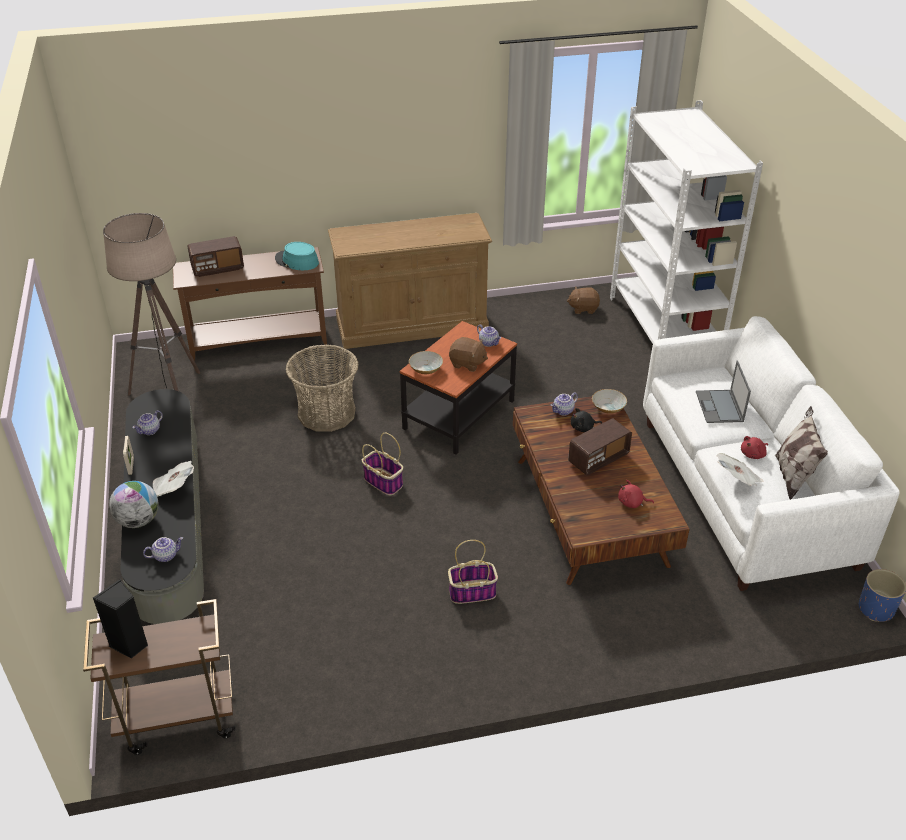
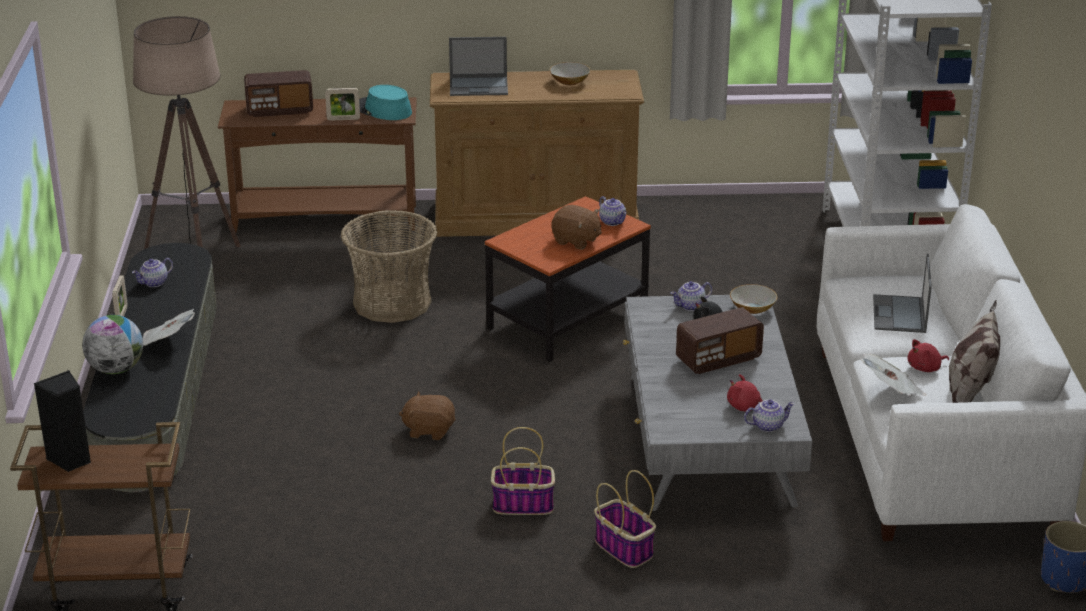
camera: 10 degrees right, 10 degrees down
(166, 555) = (140, 406): teapot -> teapot (768, 426)
(268, 272) = (343, 119): none -> picture frame
(368, 238) = (479, 86): none -> laptop
(384, 482) = (444, 381): basket -> basket (625, 549)
(425, 369) = (519, 242): bowl -> bowl (569, 81)
(583, 308) = (780, 218): brown plush toy -> brown plush toy (429, 430)
(589, 511) = (708, 438): brown coffee table -> grey coffee table

